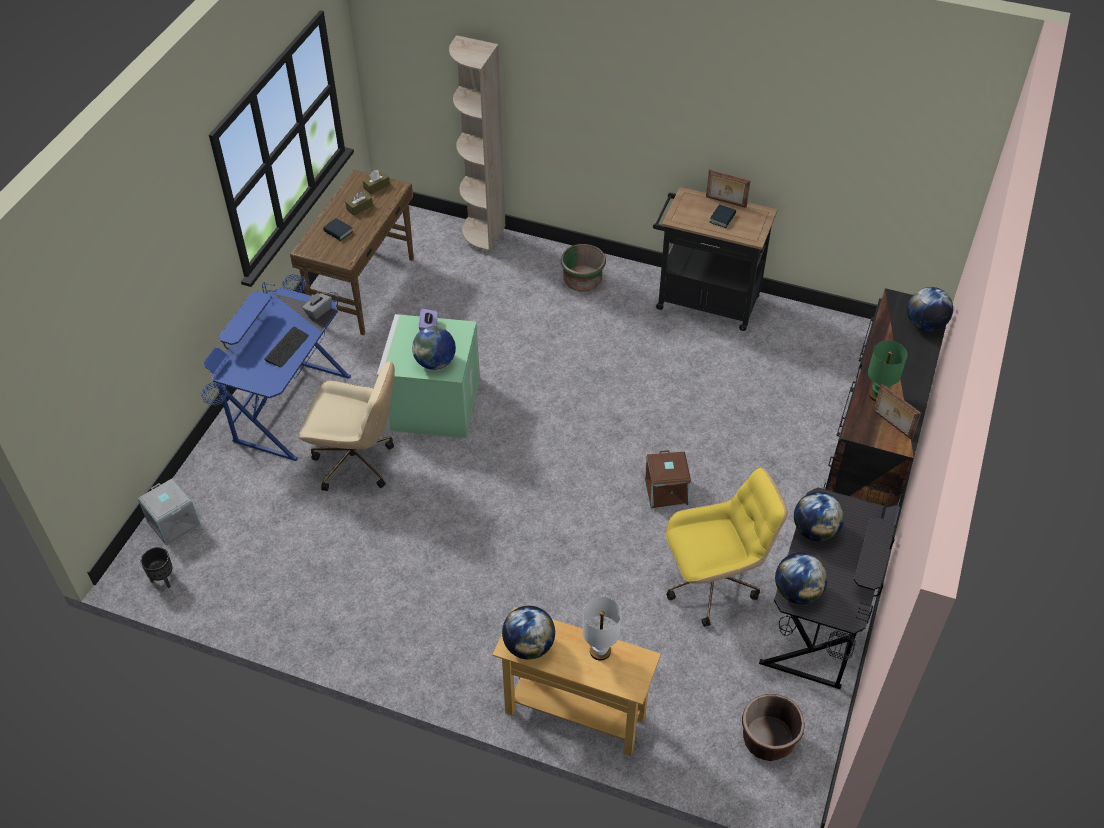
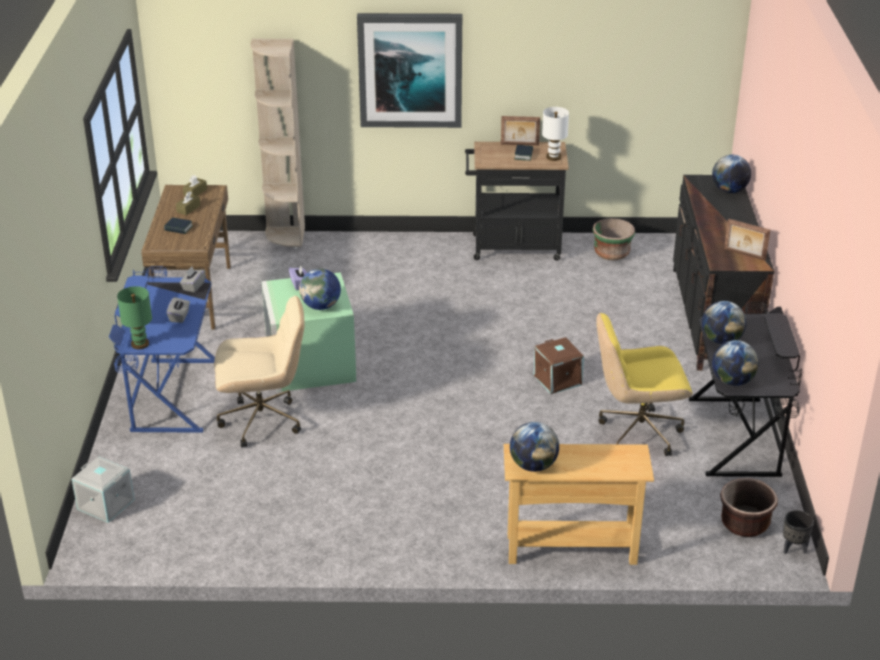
camera: 20 degrees left, 15 degrees down
(163, 579) = (120, 548): black planter -> black planter (793, 548)
(287, 348) = (179, 316): keyboard -> grey tissue box
(582, 281) = (397, 253): green planter -> green planter (611, 253)
(600, 650) = (596, 454): white table lamp -> white table lamp (553, 157)
(618, 100) = (410, 69): none -> picture
(714, 586) = (637, 434): yellow office chair -> yellow office chair turned 150 degrees counterclockwise
(877, 395) = (721, 239): green table lamp -> green table lamp (139, 344)

